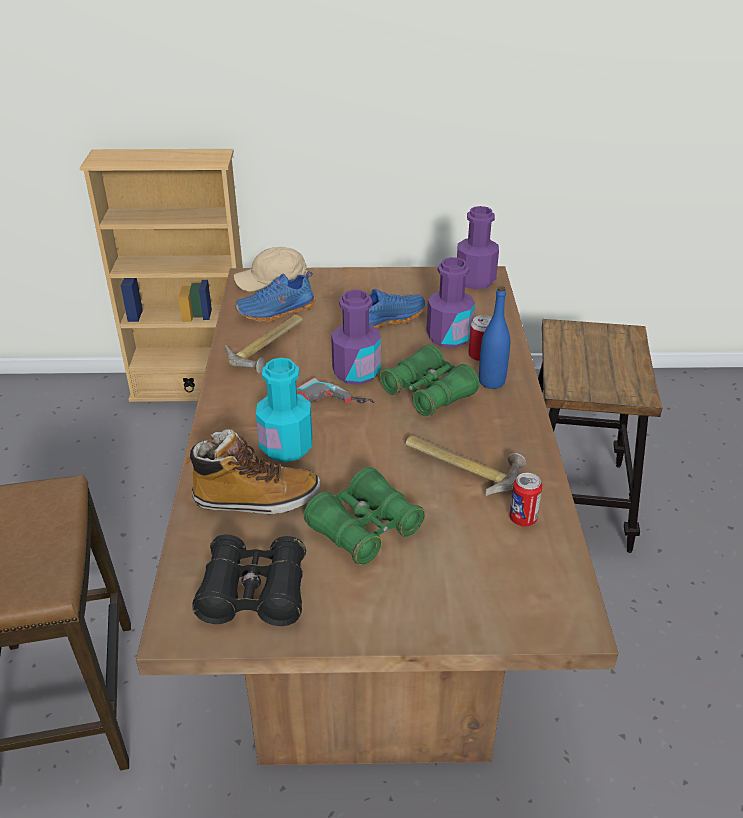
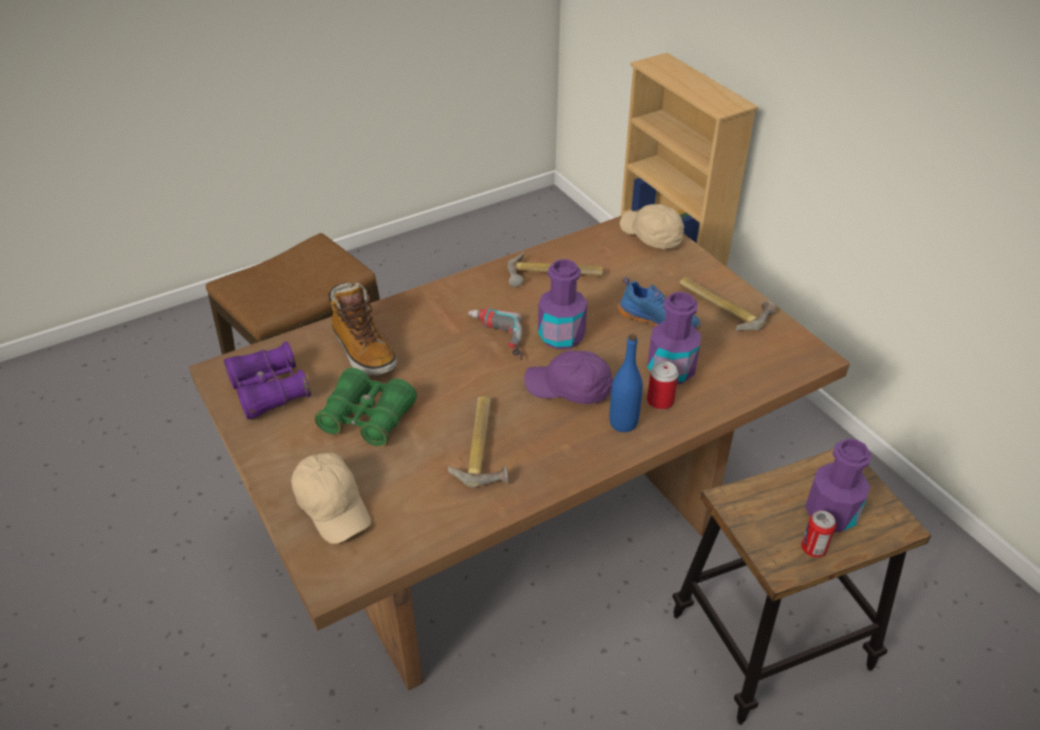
camera: 60 degrees right, 5 degrees up
(254, 593) = (269, 391): black binoculars -> purple binoculars
(277, 312) = (608, 257): blue shoe -> none
(286, 447) = (433, 339): turquoise bottle -> none
(395, 286) = (723, 305): none -> hammer
(428, 393) = (569, 389): green binoculars -> purple cap
(475, 280) = (794, 352): purple bottle -> purple bottle (830, 514)
(475, 593) = (333, 506): none -> beige cap
(522, 519) = (439, 507): can -> can (813, 549)

